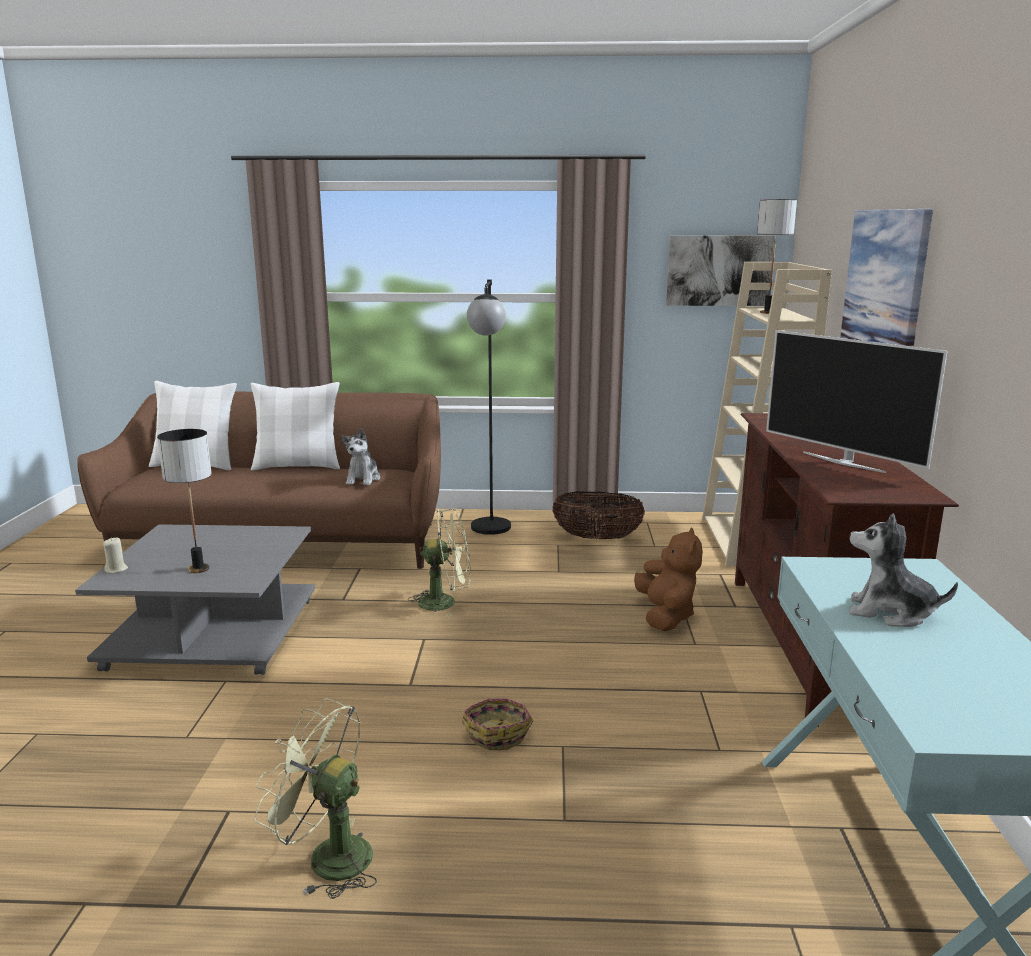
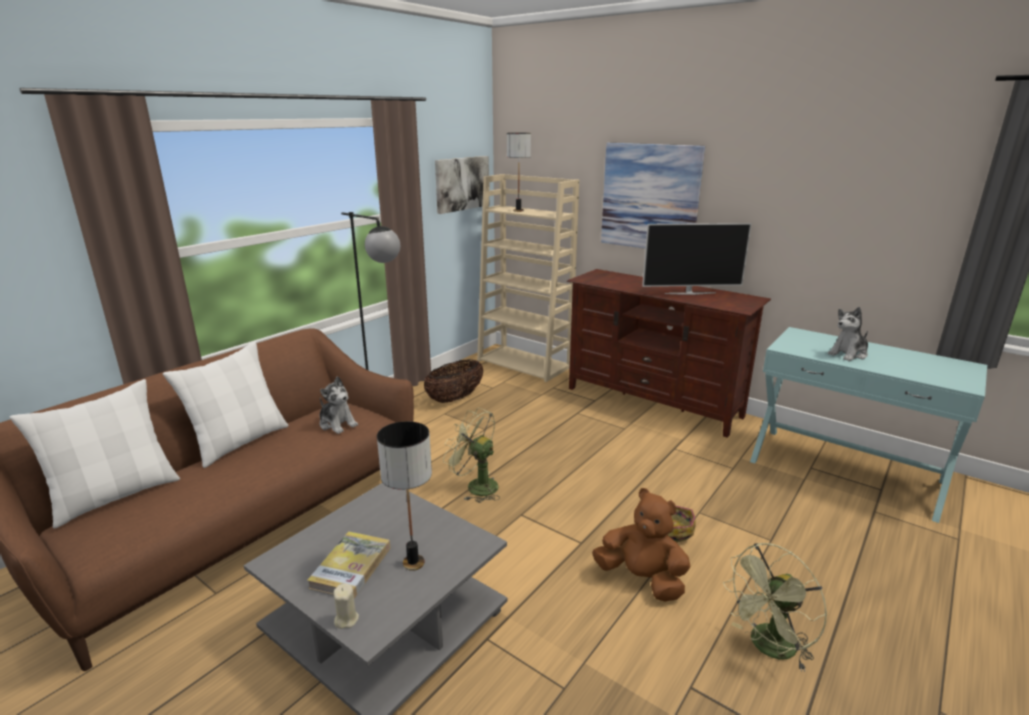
camera: 55 degrees left, 5 degrees up
(178, 552) = (351, 567): none -> book
(445, 602) = (476, 486): green fan -> green fan turned 90 degrees counterclockwise
(665, 616) = (584, 422): brown plush toy -> brown plush toy (641, 579)

